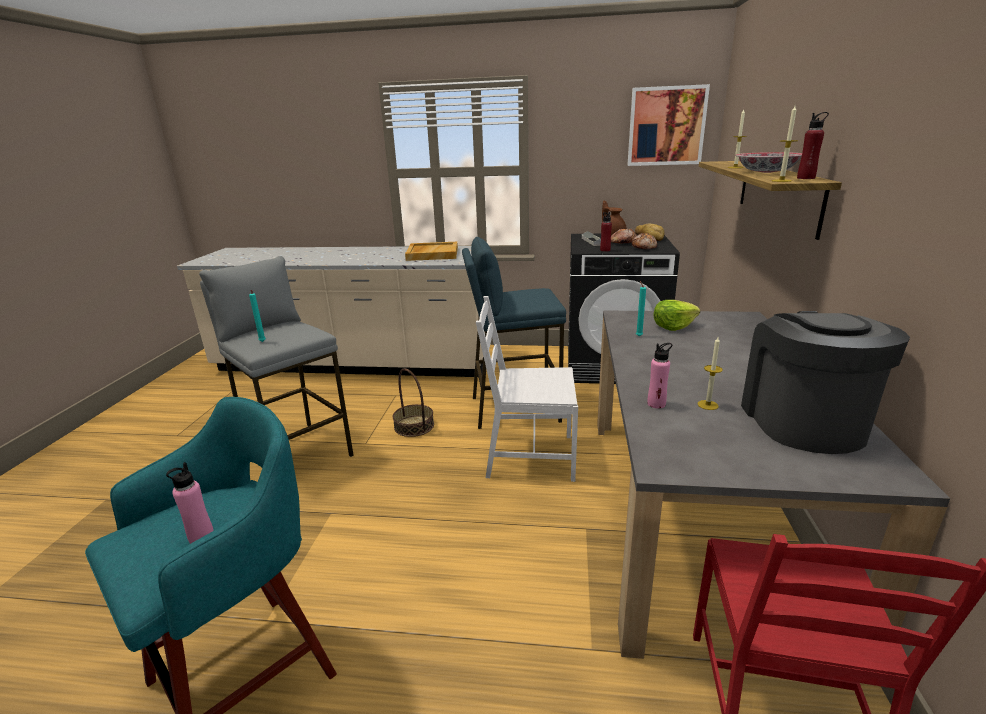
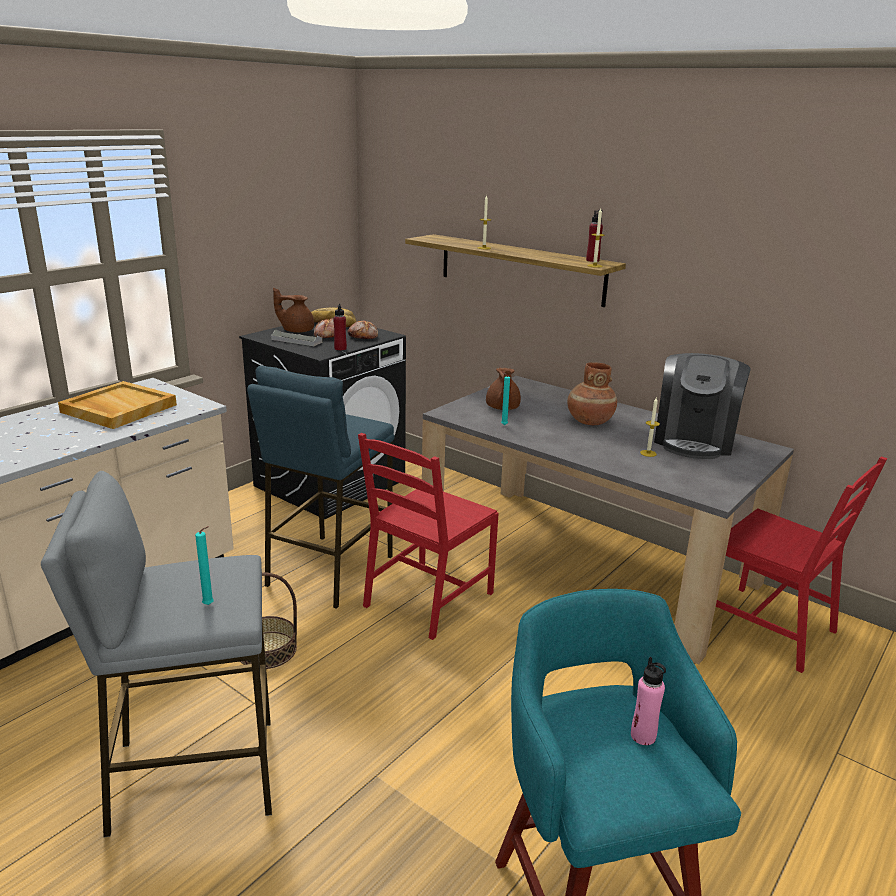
camera: 60 degrees left, 0 degrees up
(529, 457) = (427, 599): white chair -> red chair
(656, 404) = (630, 466): pink bottle -> none
(666, 126) = (314, 194): picture -> none
(673, 326) = (502, 408): lettuce -> brown teapot
(726, 361) = (589, 421): none -> brown vase
(766, 172) = (535, 254): bowl -> none
(803, 421) = (694, 440): coffee machine -> coffee machine turned 105 degrees counterclockwise

